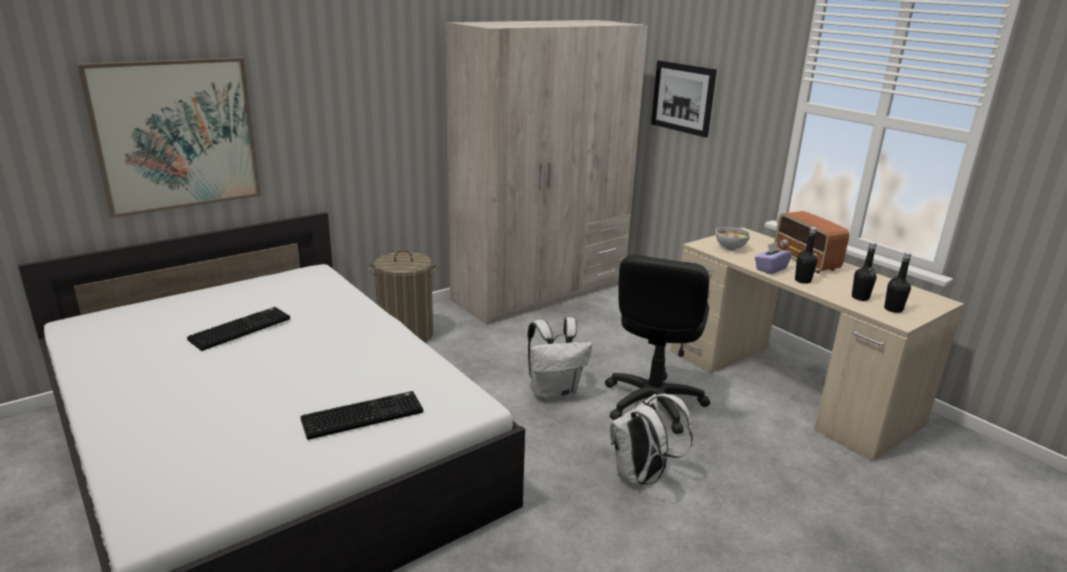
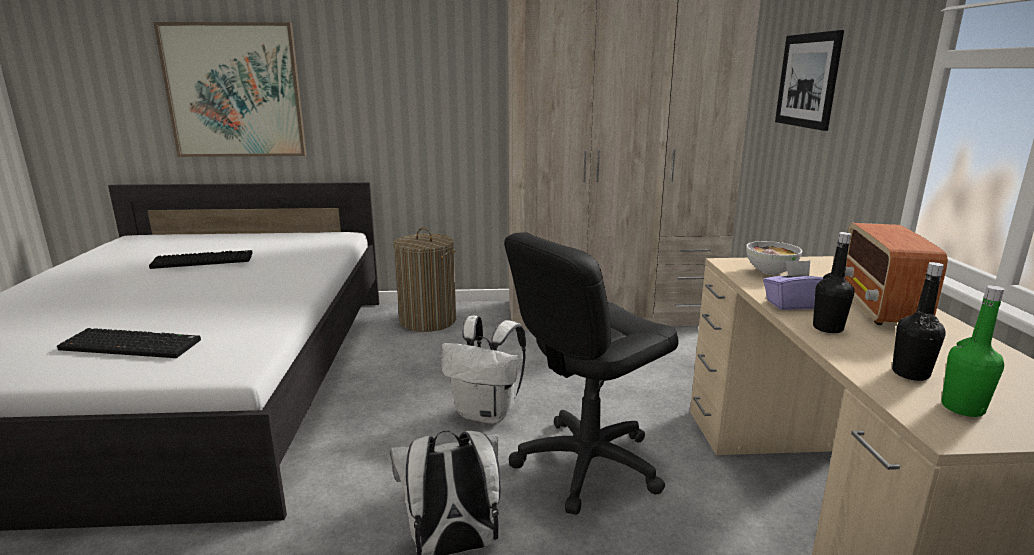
camera: 35 degrees right, 5 degrees down
(893, 309) = (962, 408): black bottle -> green bottle

